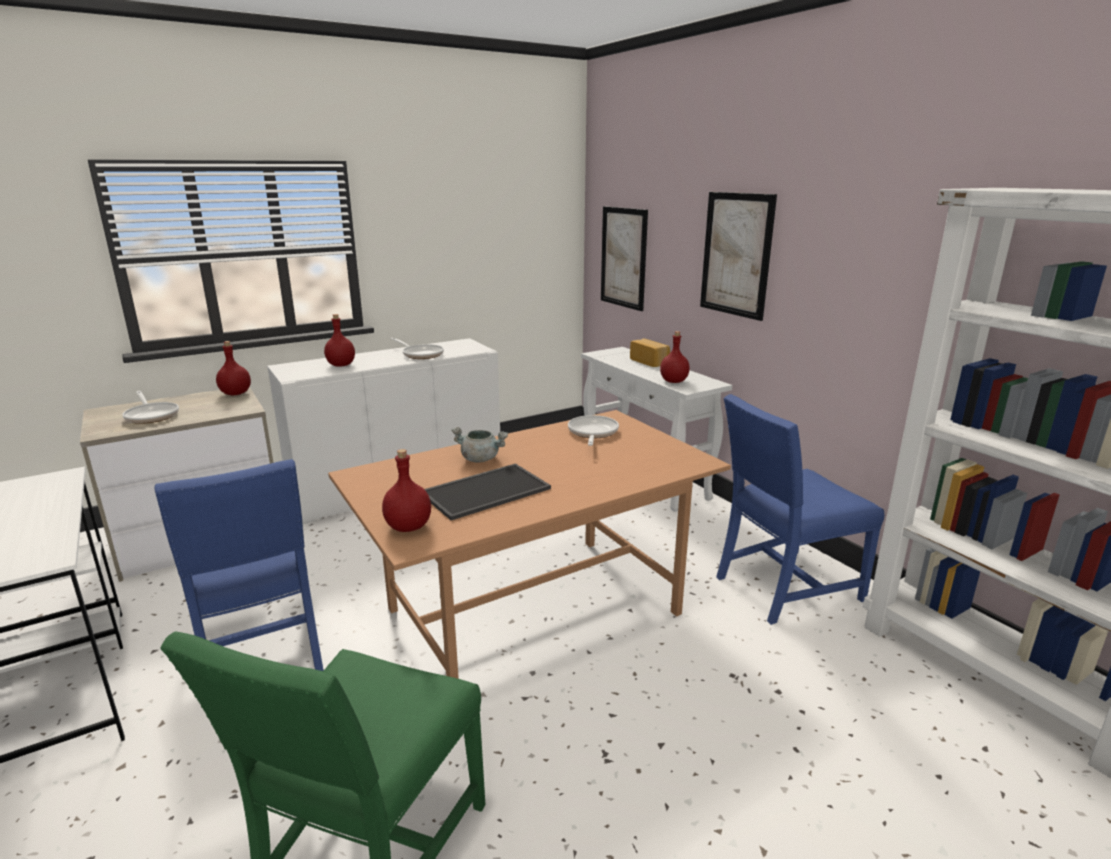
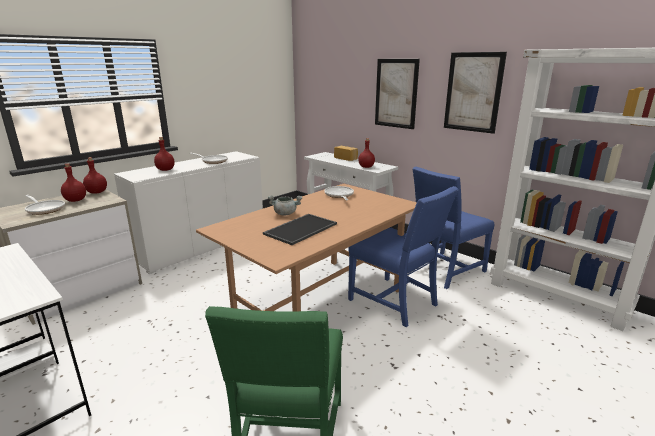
camera: 15 degrees left, 0 degrees up
(263, 657) = (163, 352): blue chair -> blue chair (396, 302)
(408, 527) = (269, 251): red bottle -> red bottle (75, 200)
(623, 257) = (322, 100): picture -> picture (473, 92)

